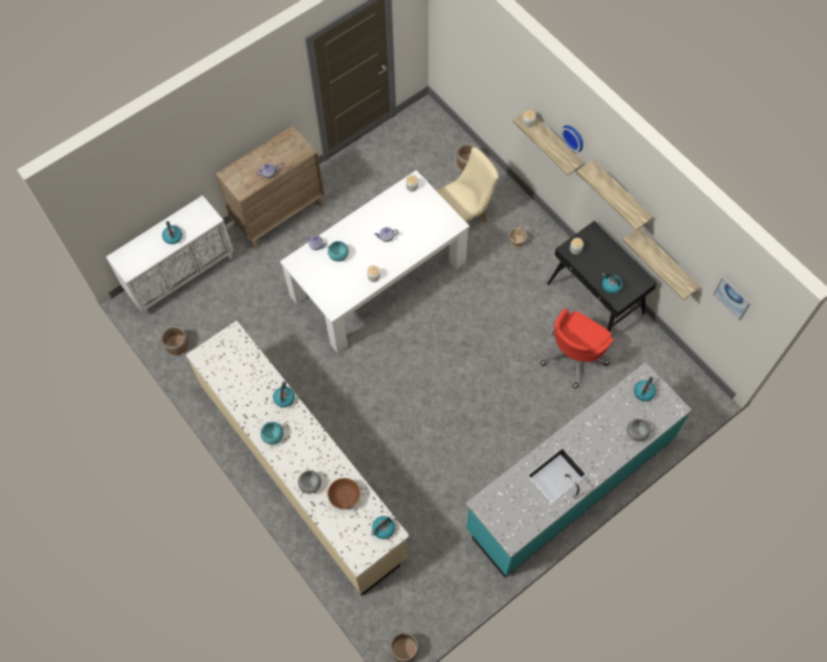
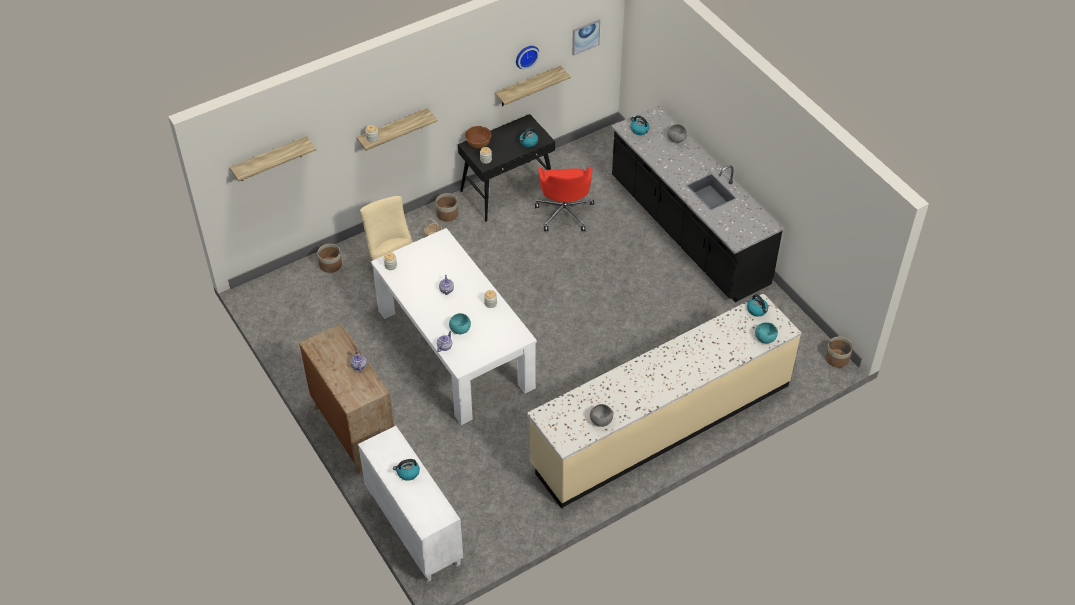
camera: 85 degrees left, 15 degrees down
(177, 345) = (504, 532): planter -> planter (447, 214)
(273, 436) = (660, 386): turquoise bowl -> turquoise bowl (765, 338)
(284, 398) = (620, 376): kettle -> none
(310, 485) = (712, 360): grey bowl -> grey bowl (601, 420)
(345, 497) = (726, 335): brown bowl -> brown bowl (478, 143)
(569, 484) = (687, 231): turquoise counter -> black counter
(574, 137) = (410, 97): wall clock -> wall clock (526, 56)
(574, 356) = (564, 212): red office chair -> red office chair turned 45 degrees clockwise
(620, 194) = (469, 87): shelf -> shelf (270, 159)

